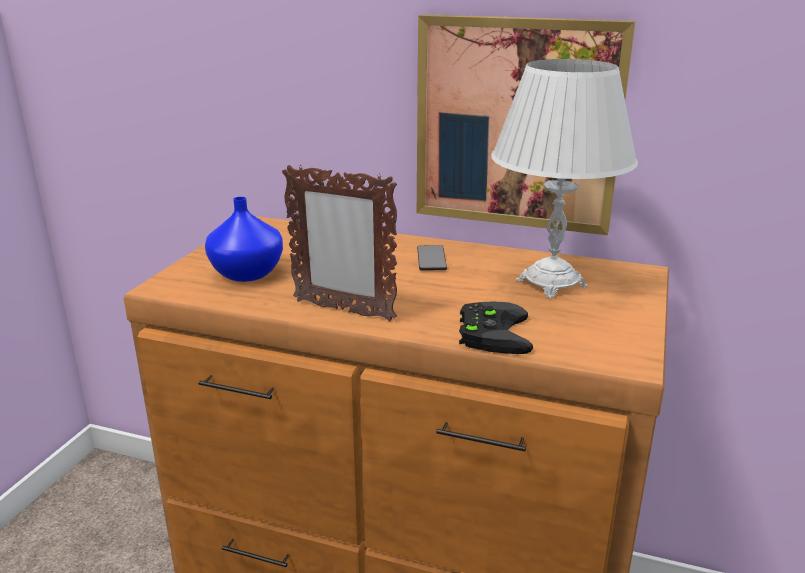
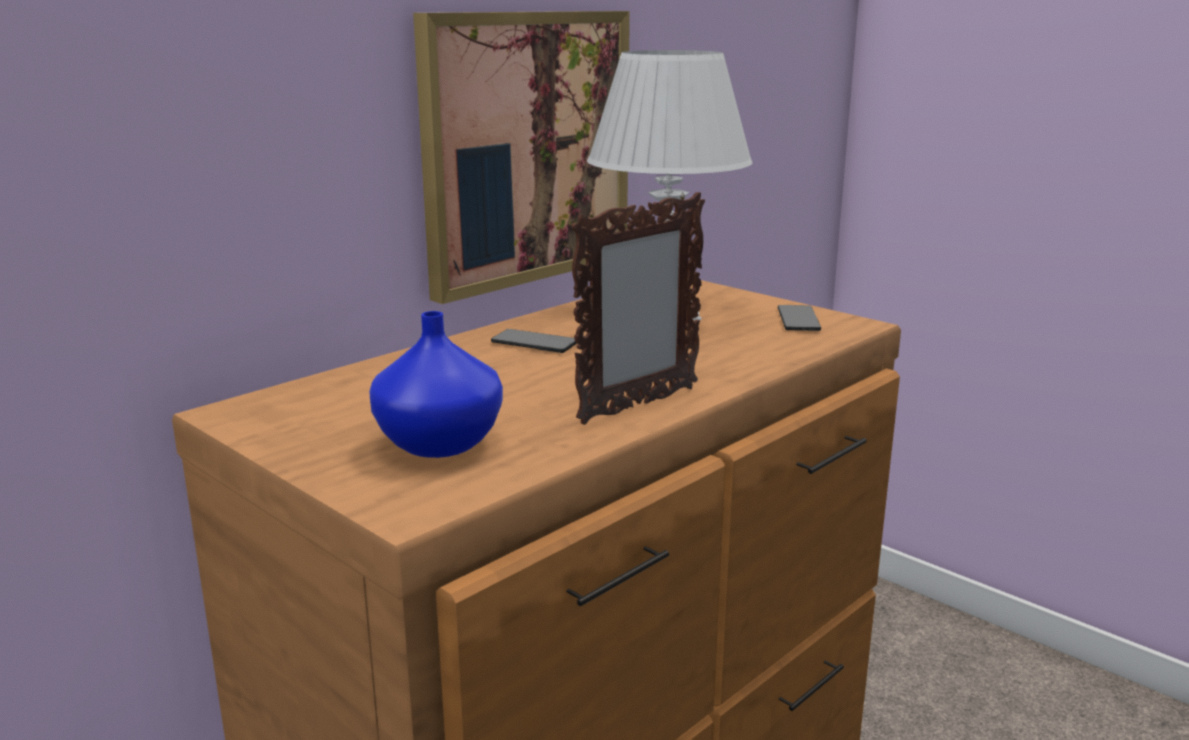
camera: 65 degrees left, 5 degrees down
(490, 332) = (756, 354): black game controller -> none
(606, 335) = (798, 320): none -> phone

